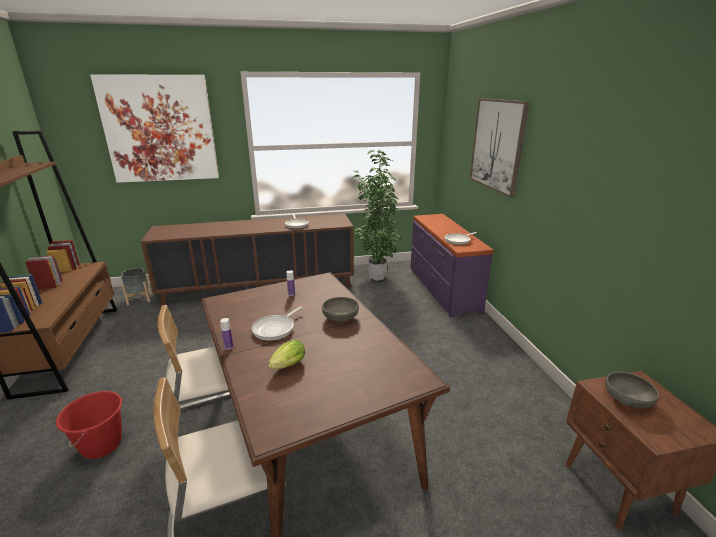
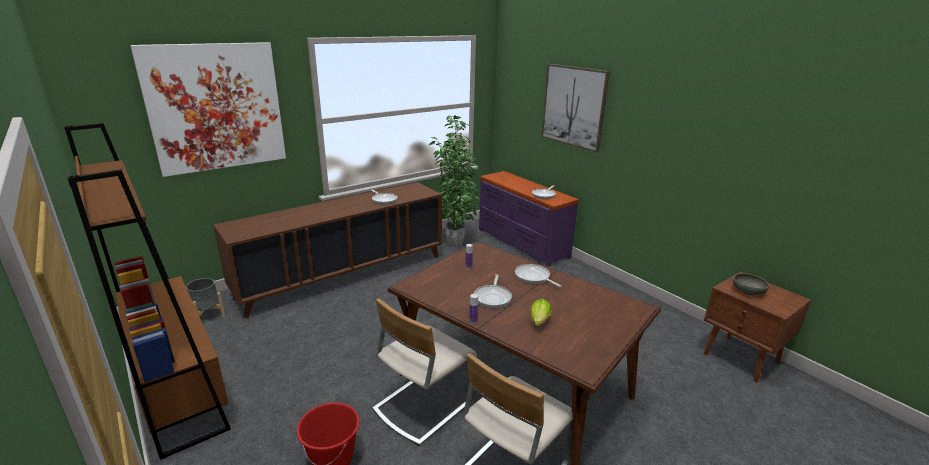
camera: 25 degrees left, 0 degrees up
(340, 318) = (533, 277): grey bowl -> frying pan

